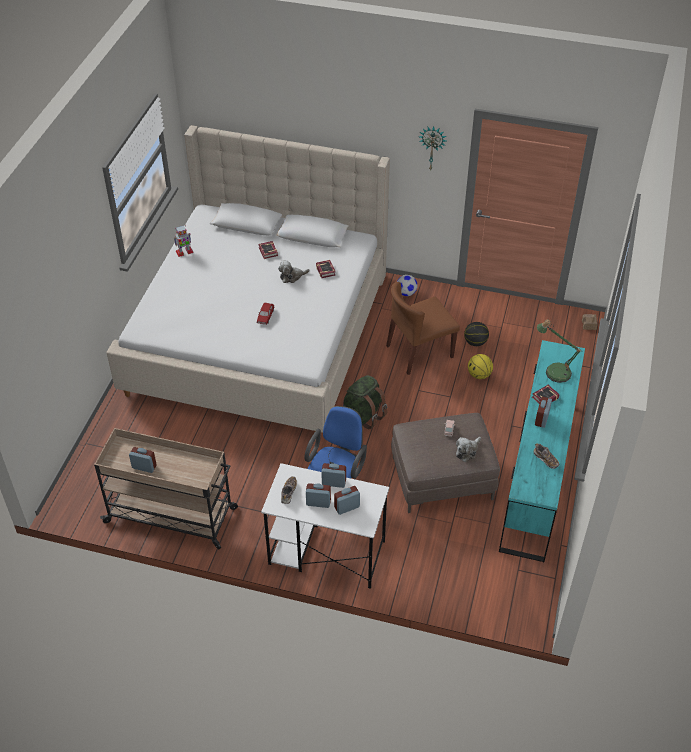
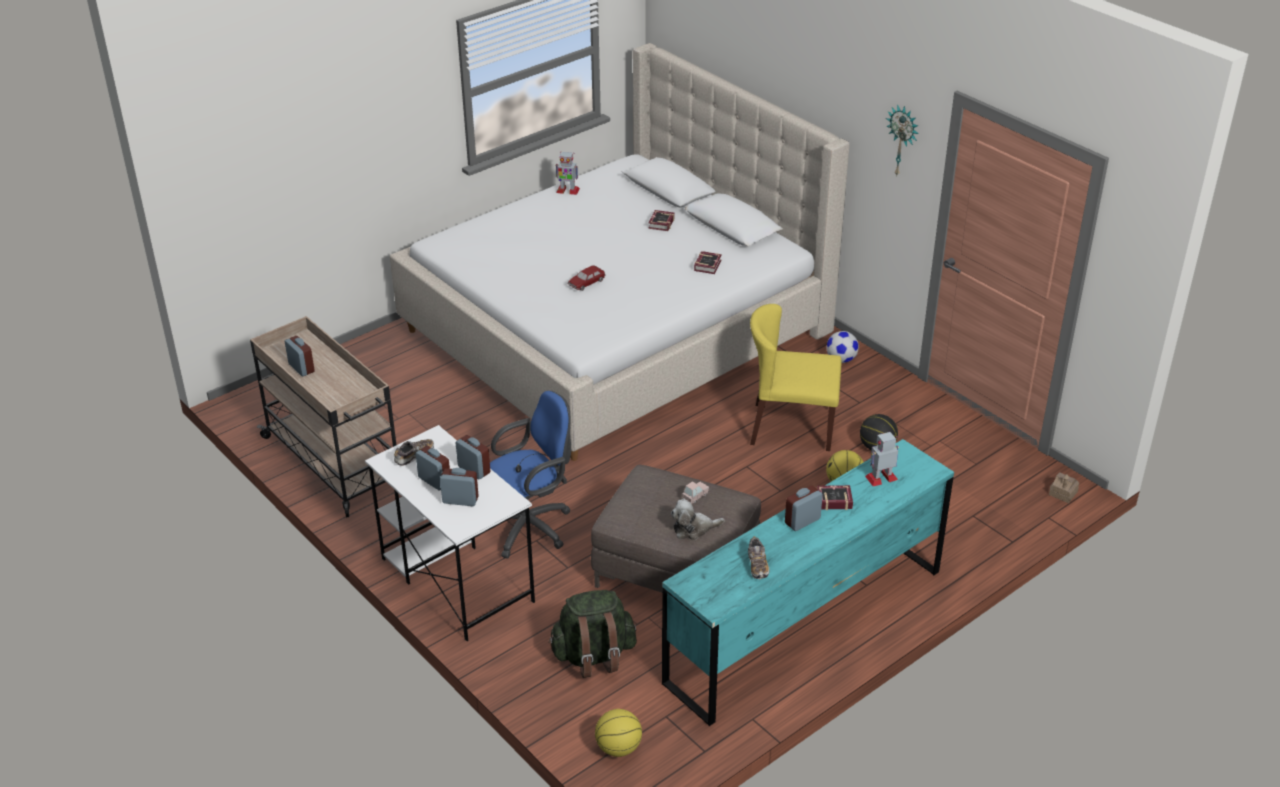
camera: 35 degrees right, 10 degrees down
(292, 276) = (661, 257): plush toy -> none
(362, 416) = (648, 463): green backpack -> green backpack (594, 656)
(419, 352) = (791, 427): brown chair -> yellow chair
(511, 603) = (618, 748): none -> basketball
(554, 370) = (881, 478): table lamp -> toy robot

